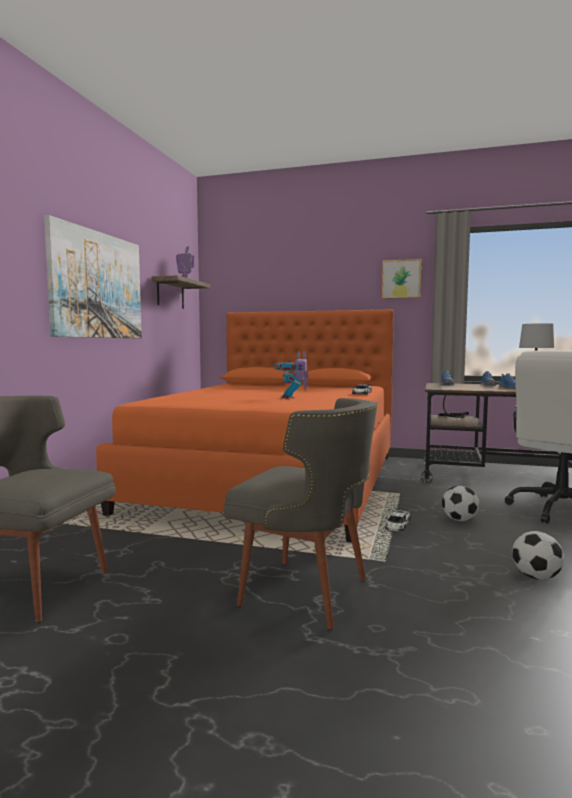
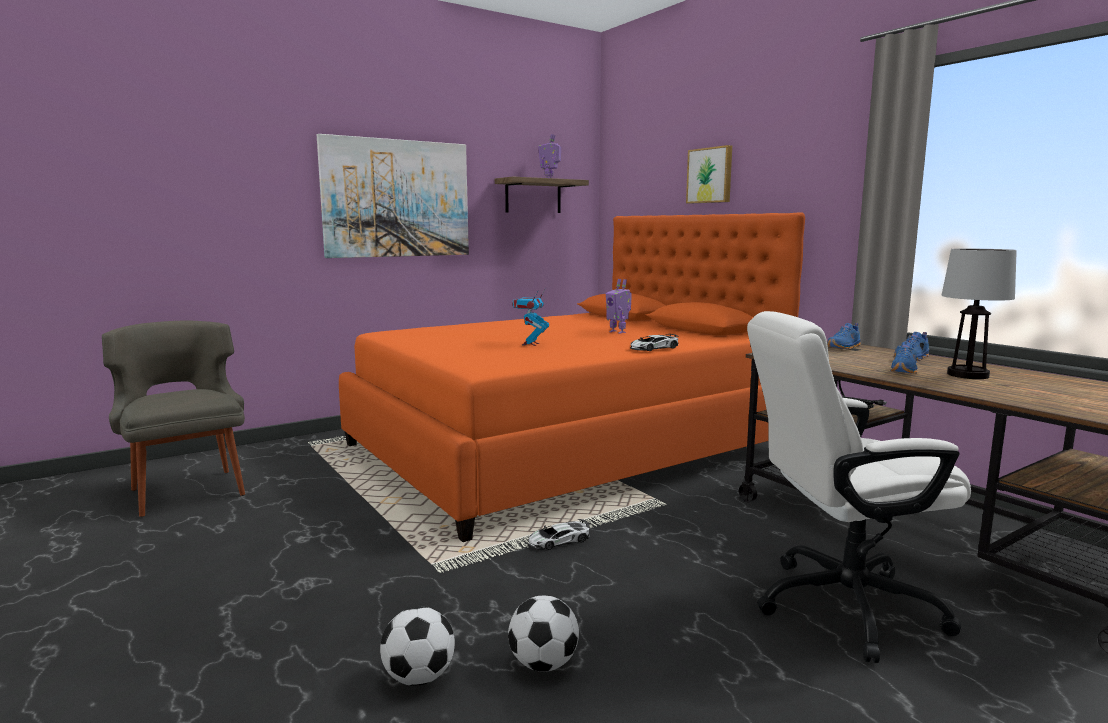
camera: 40 degrees right, 5 degrees up
(303, 592) = (310, 569): grey chair -> none
(401, 279) = (828, 160): picture -> picture (710, 175)
(459, 520) = (649, 563): football -> football (419, 677)

